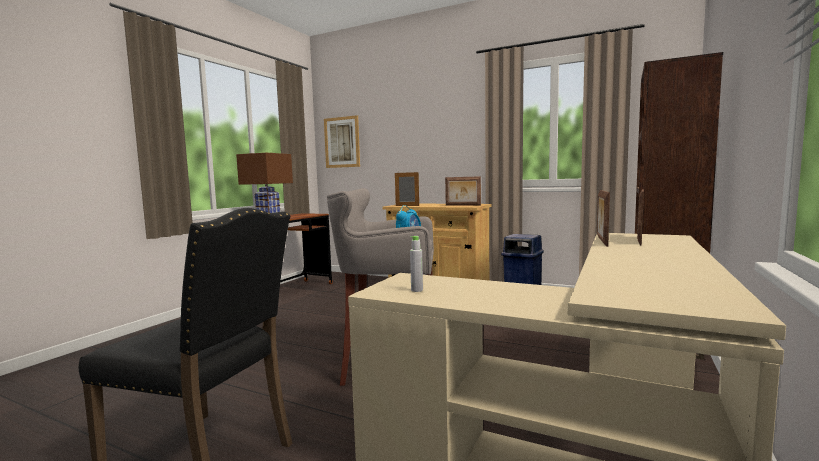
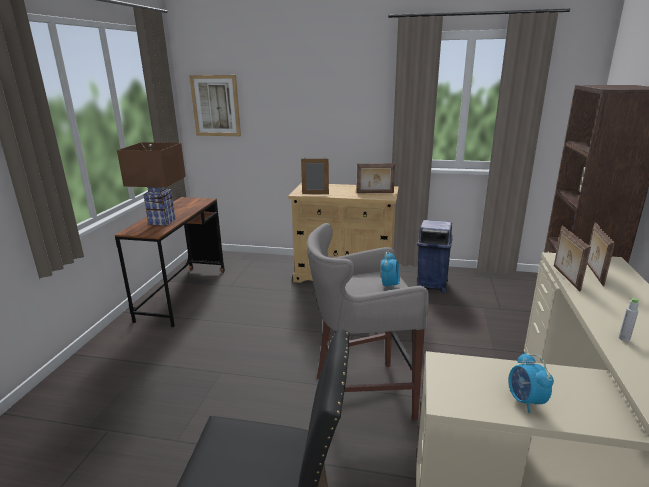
camera: 15 degrees left, 15 degrees up
(417, 290) = (478, 392): grey bottle -> grey bottle (624, 338)
(459, 296) = (525, 401): none -> alarm clock

